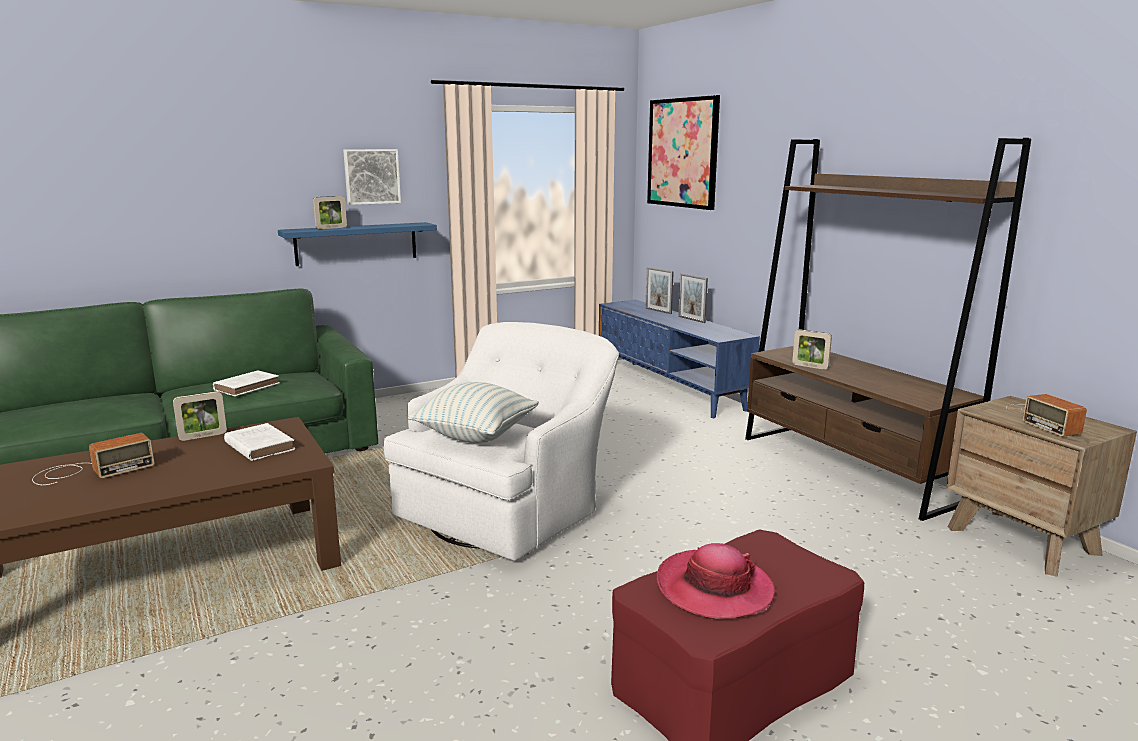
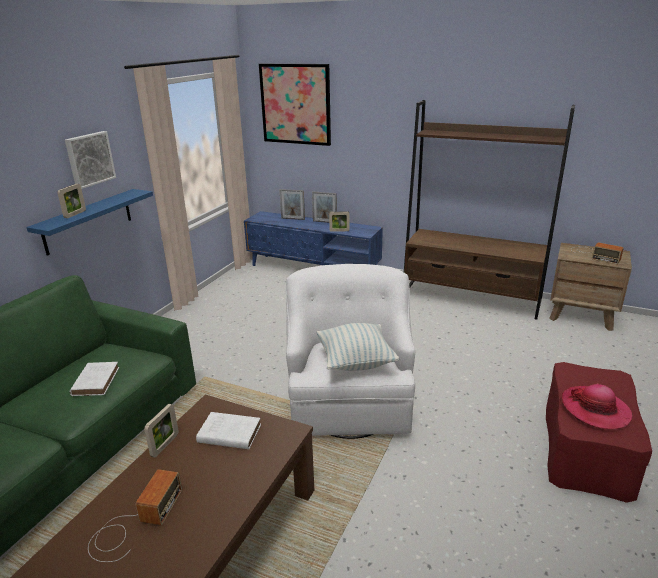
camera: 35 degrees left, 10 degrees up
(810, 366) = (449, 246): picture frame -> picture frame (339, 231)

